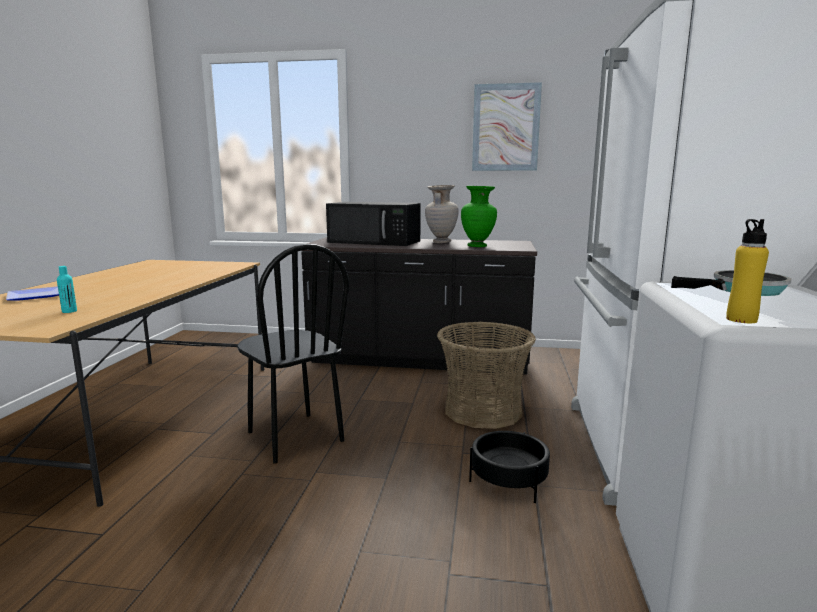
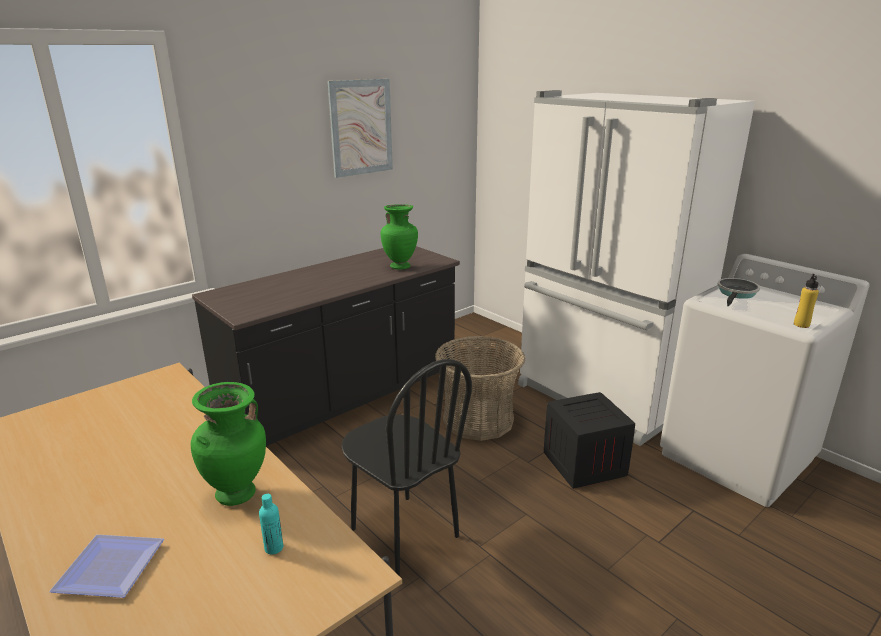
camera: 50 degrees left, 10 degrees up
(122, 296) = (237, 495): none -> green vase
(294, 437) = (404, 533): black chair -> black chair turned 45 degrees clockwise
(375, 241) = (286, 287): black microwave -> none
(441, 242) = (348, 268): beige vase -> none
(508, 482) = (584, 464): black planter -> crate

